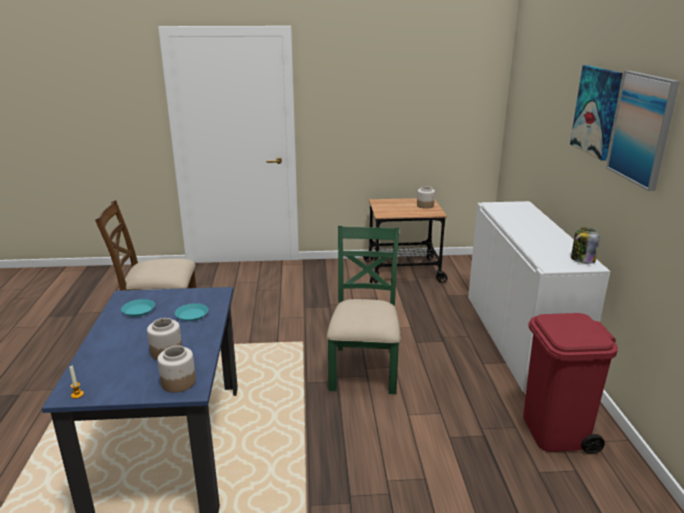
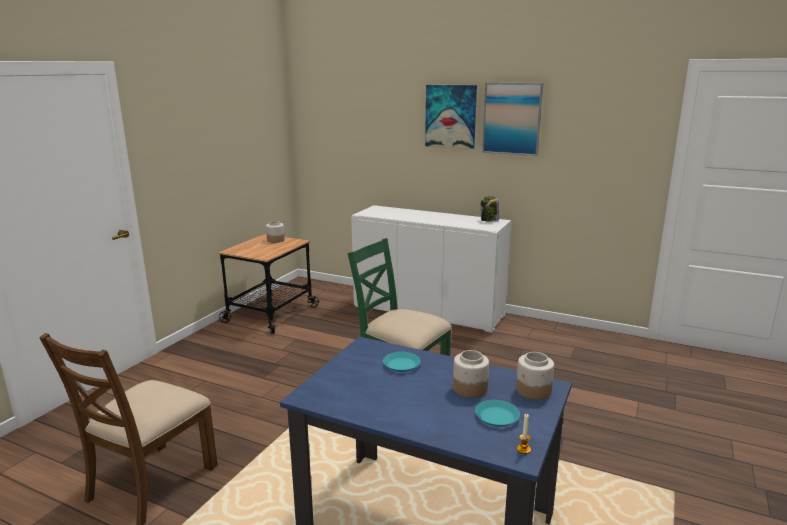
camera: 60 degrees left, 5 degrees down
(139, 310) = (357, 392): turquoise plate -> turquoise plate (496, 416)
(555, 432) = (537, 338): red trash can -> none

